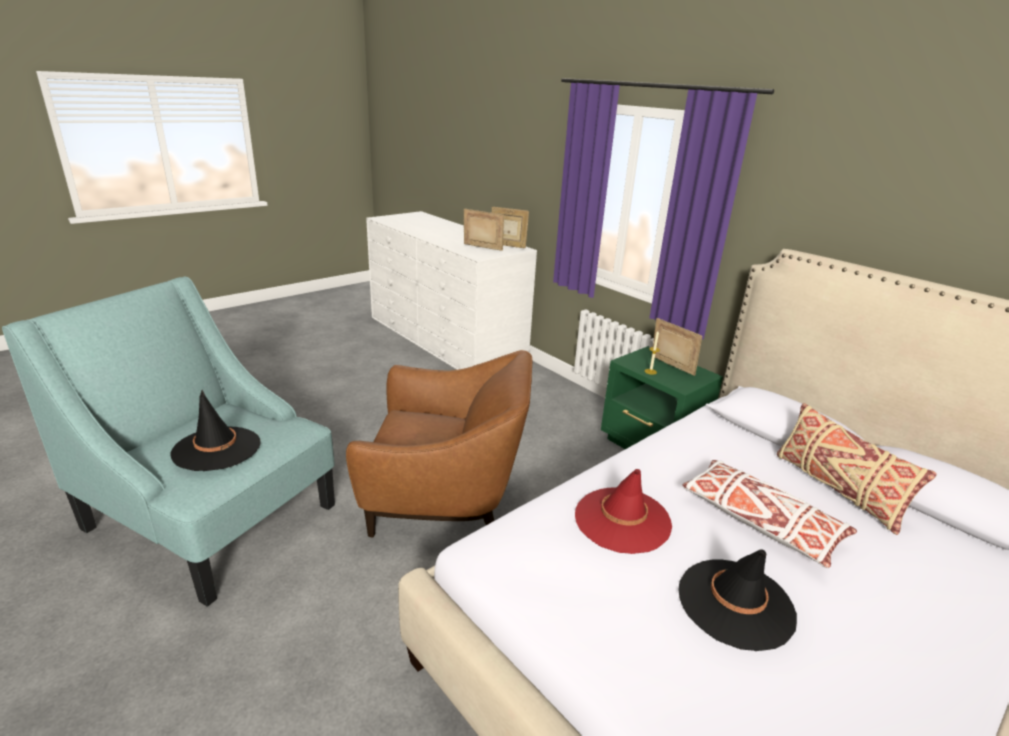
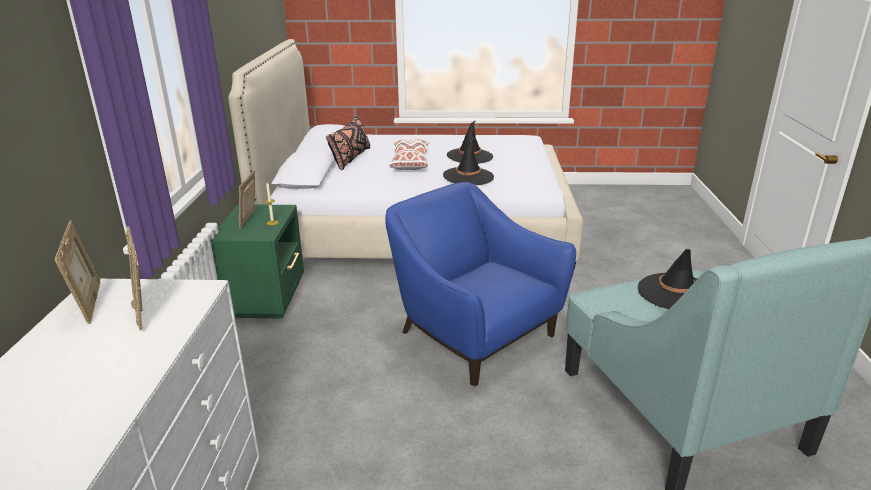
camera: 135 degrees left, 0 degrees up
(445, 499) = (474, 335): brown armchair -> blue armchair
(622, 520) = (468, 176): red hat -> black hat
(836, 489) = (350, 158): beige pillow -> black pillow

